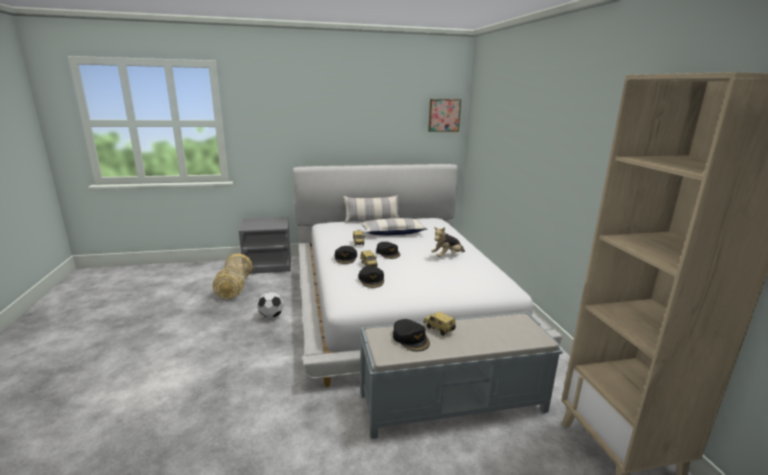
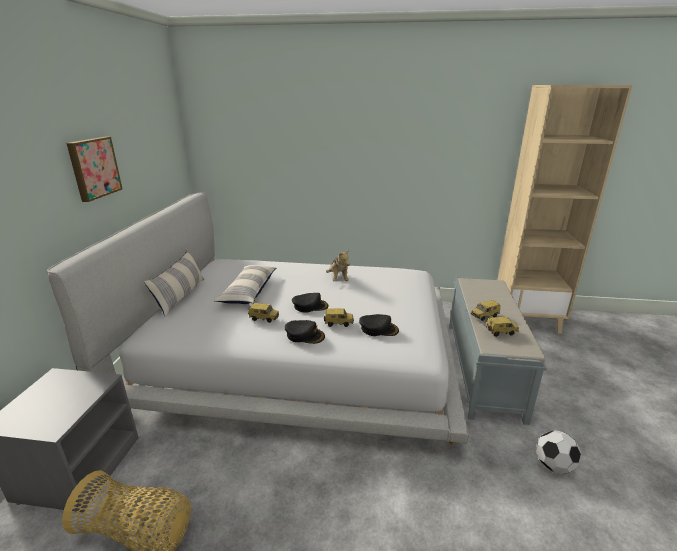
camera: 70 degrees left, 5 degrees up
(271, 316) = (275, 479): football -> football (553, 465)
(411, 339) = (501, 332): black cap -> toy car
(443, 115) = (169, 133): picture -> picture (93, 168)

